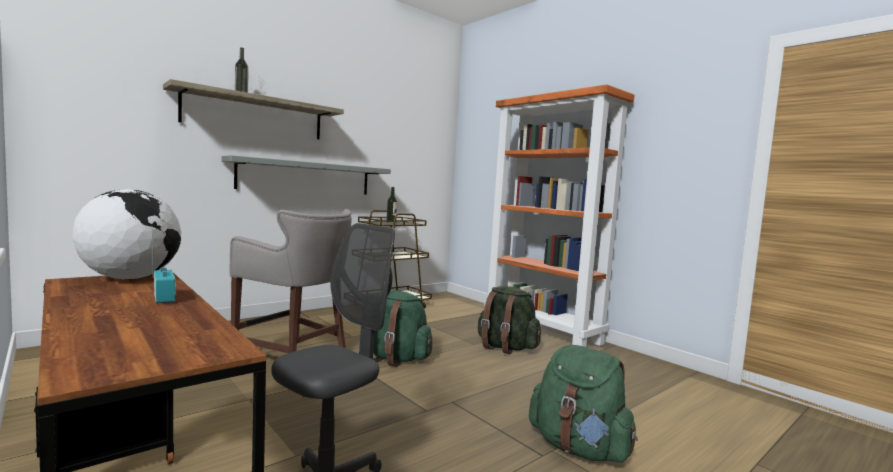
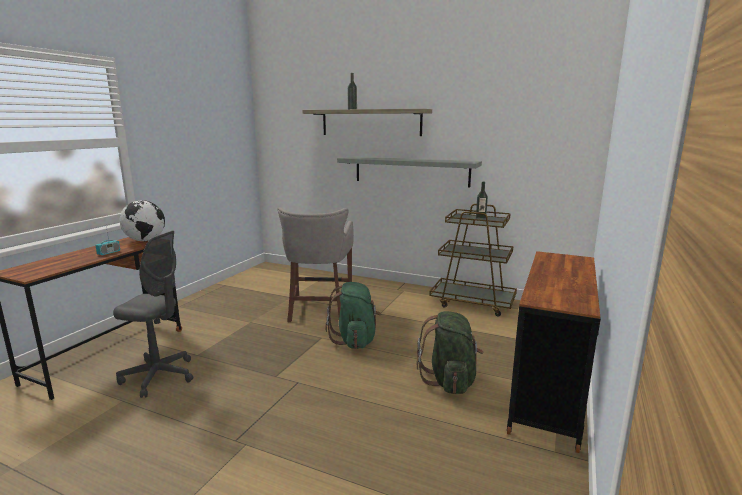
camera: 65 degrees right, 10 degrees up
(542, 330) = (548, 392): orange bookcase -> brown desk
(579, 448) = (256, 458): green backpack -> none

